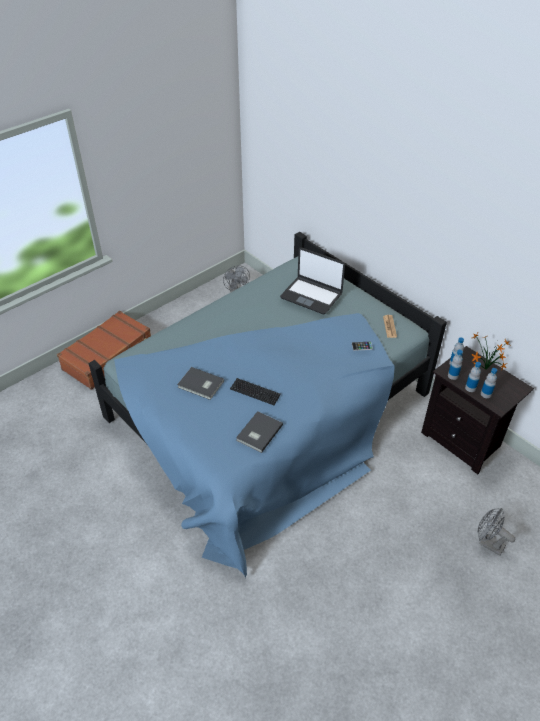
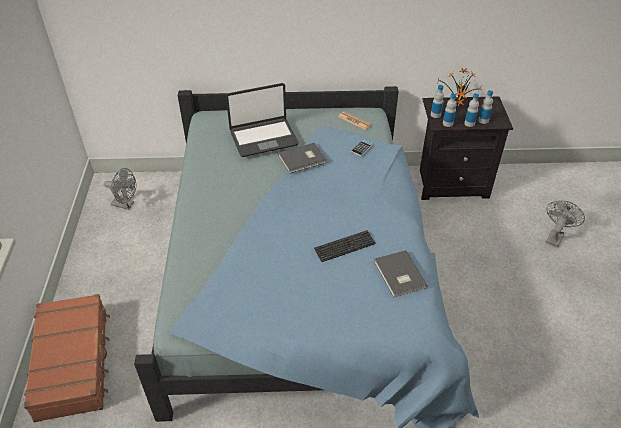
camera: 50 degrees left, 0 degrees up
(200, 385) = (292, 281): grey book -> grey book (303, 159)
(487, 543) = (555, 236): grey fan -> grey fan turned 135 degrees clockwise

